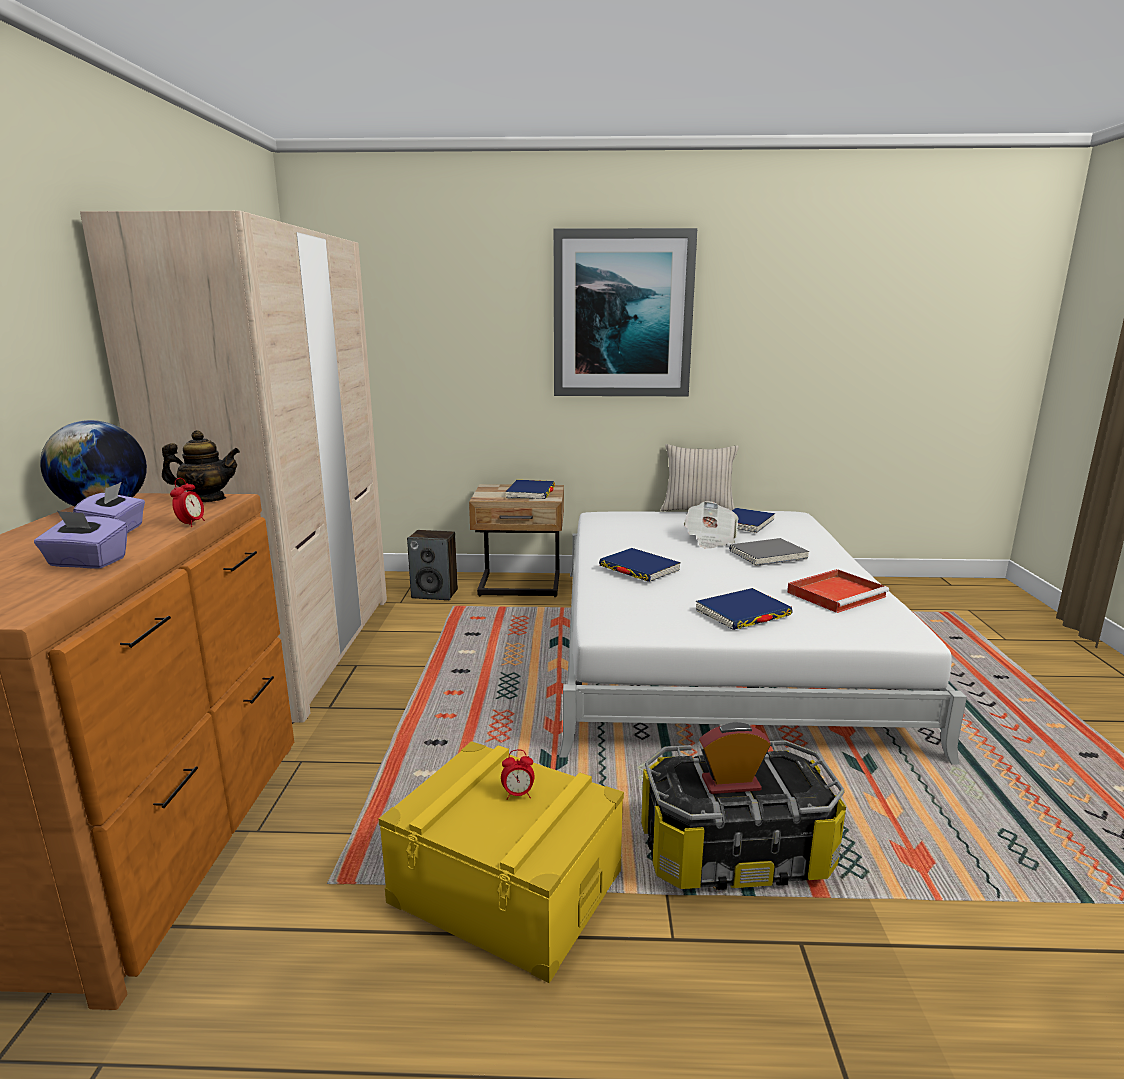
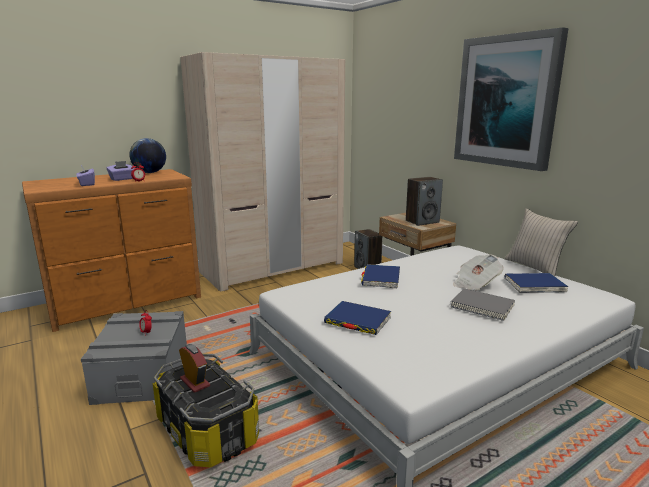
camera: 55 degrees right, 0 degrees up
(207, 499) = (174, 176): teapot -> none
(507, 886) = (143, 374): yellow storage box -> grey storage box
(531, 492) = (422, 221): blue book -> speaker
(837, 594) = (449, 345): red tray -> none

